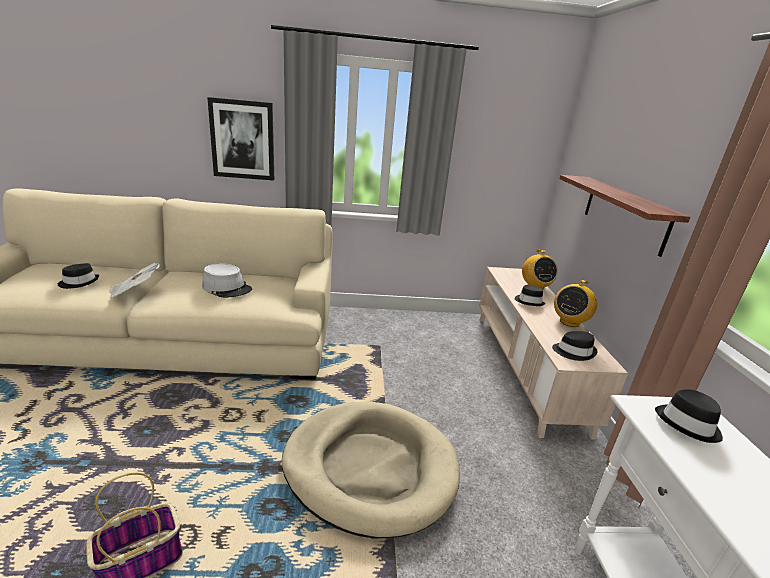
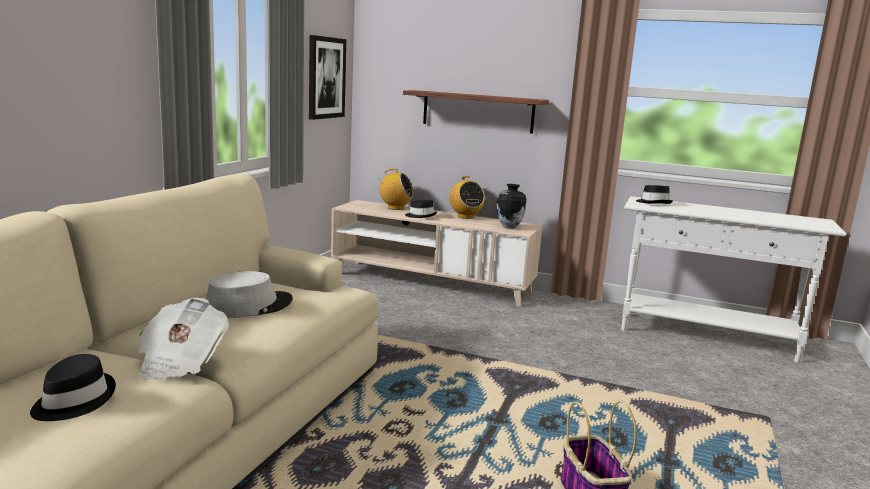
camera: 65 degrees left, 10 degrees down
(243, 140) = (84, 88): picture -> picture (326, 78)
(370, 467) = (521, 373): beige dog bed -> none
(573, 351) = (509, 227): black hat -> vase

